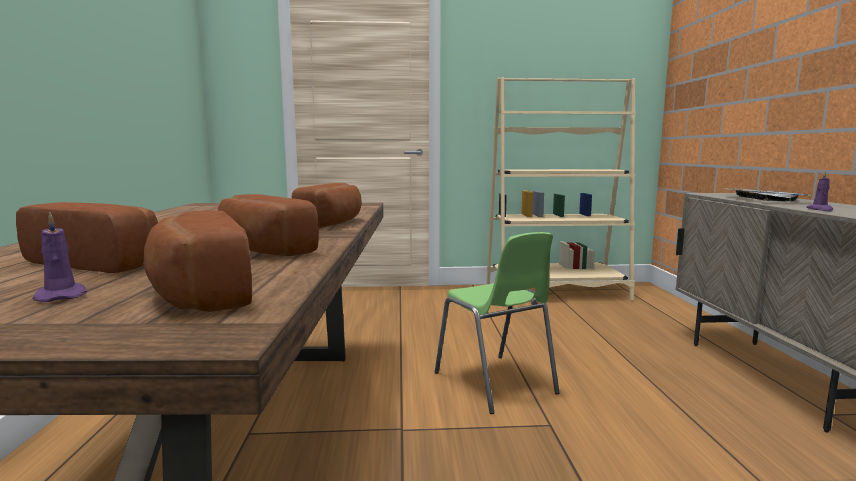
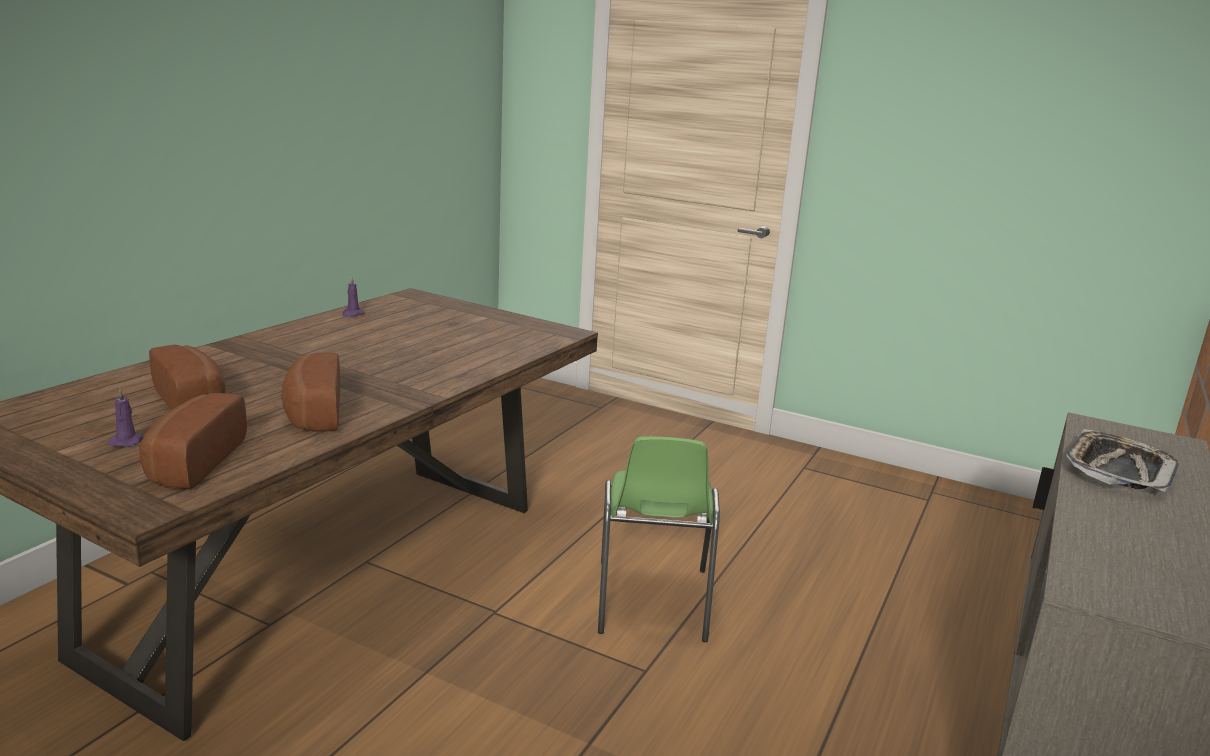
camera: 30 degrees right, 10 degrees up
(334, 223) = (449, 376): bread -> none
(556, 292) = (932, 499): beige bookcase -> none
(820, 209) = (1087, 522): purple candle -> purple candle (352, 314)

